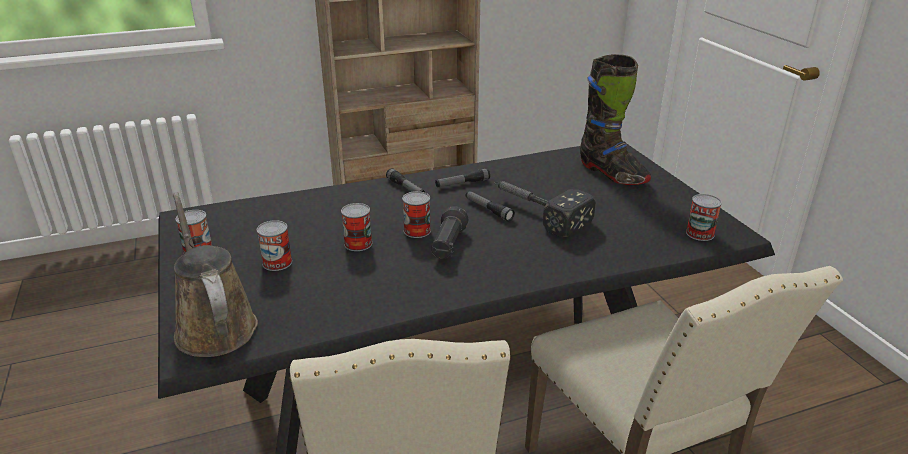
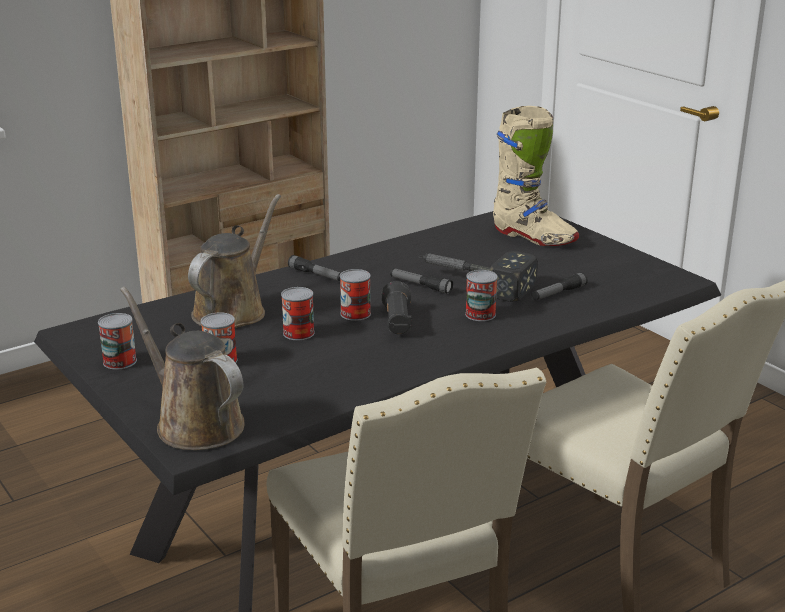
camera: 15 degrees left, 5 degrees down
(318, 213) = (233, 310): none -> brown watering can
(462, 183) = (377, 263): flashlight -> flashlight (558, 293)
(612, 174) = (533, 237): black boot -> beige boot
(700, 233) = (646, 282): can -> can (480, 314)

